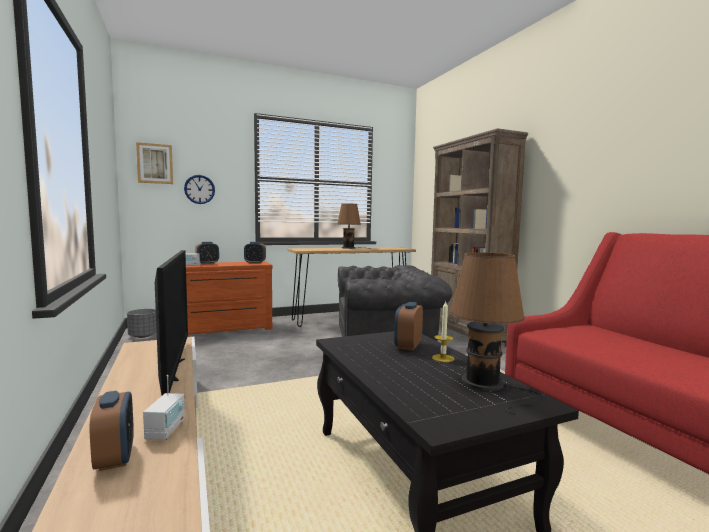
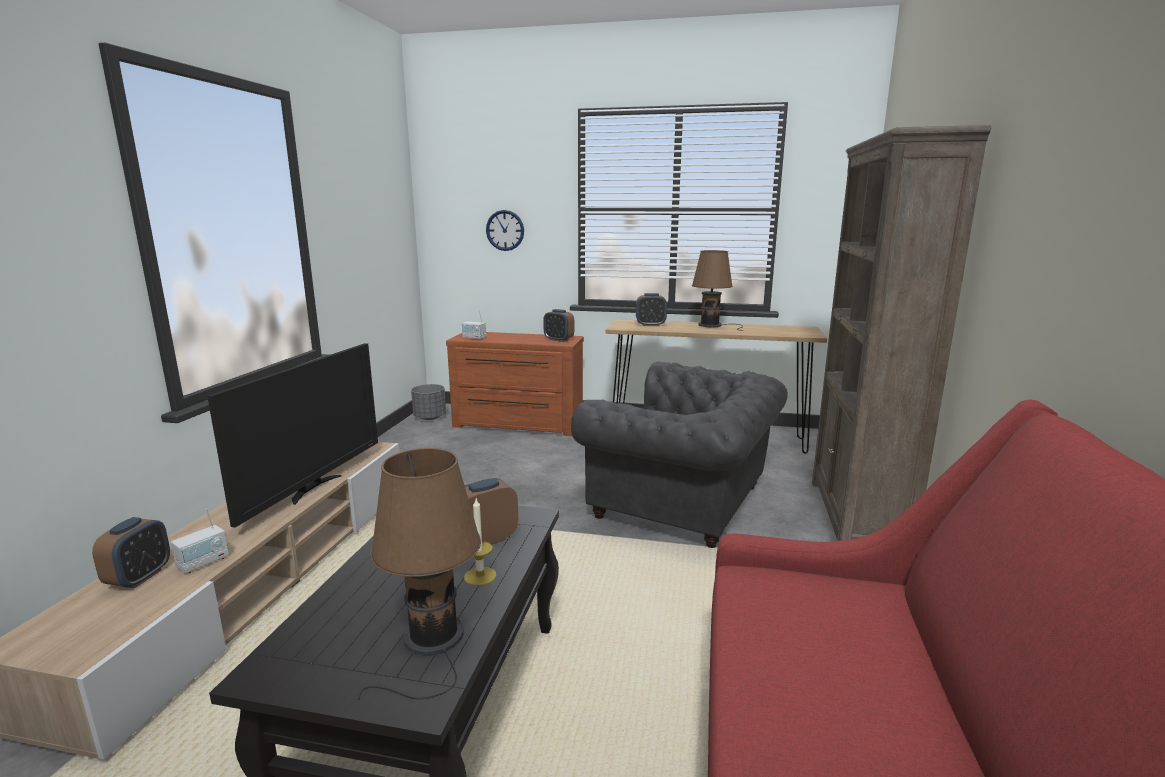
camera: 35 degrees right, 10 degrees up
(155, 163) = (453, 198): picture -> none
(207, 263) = (502, 335): alarm clock -> alarm clock (650, 325)

